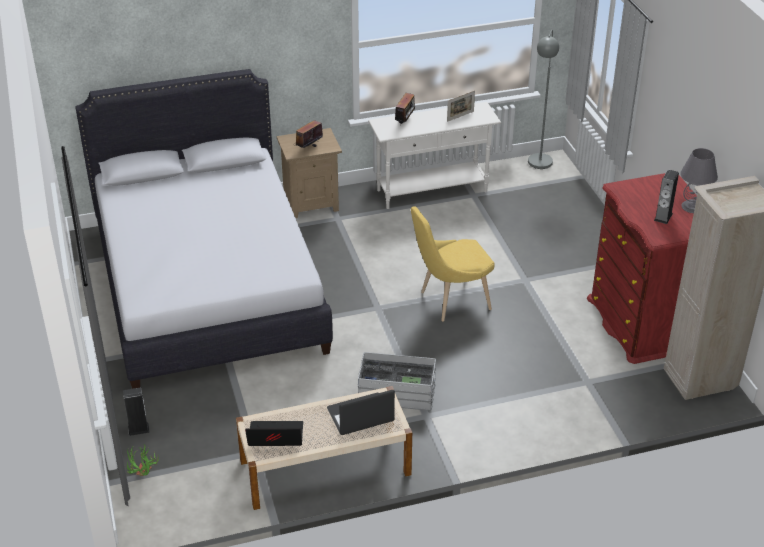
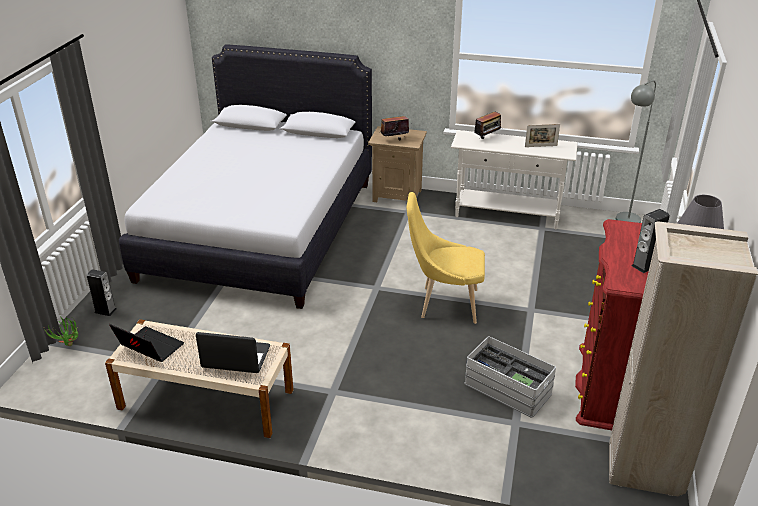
camera: 30 degrees right, 5 degrees down
(396, 393) = (325, 362): grey storage box -> grey storage box (507, 389)

